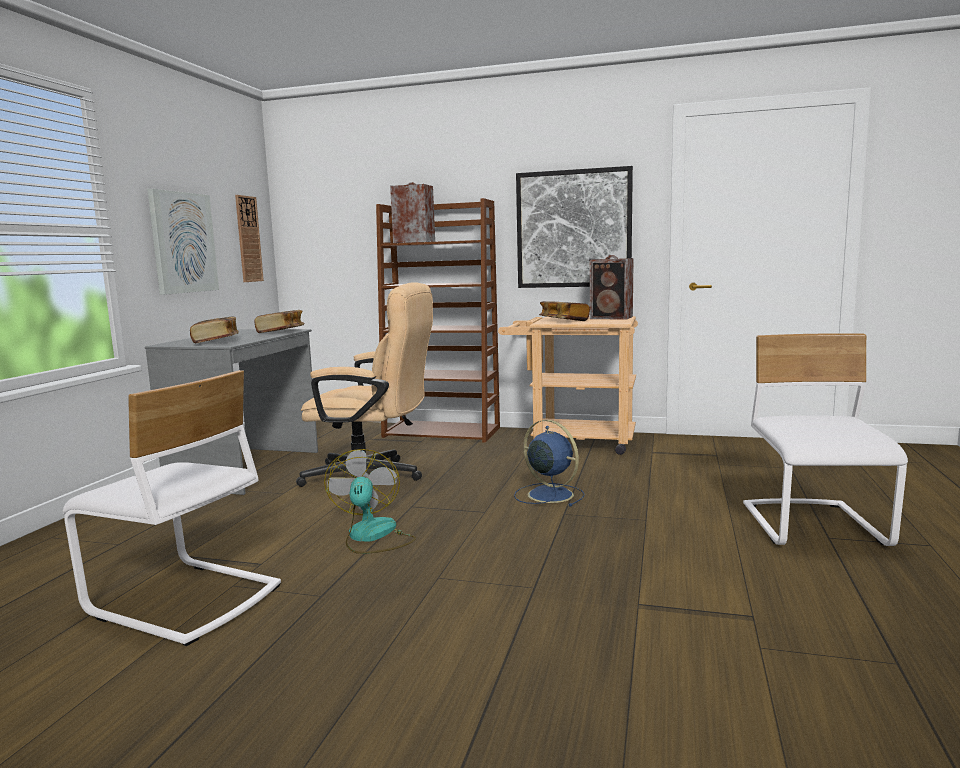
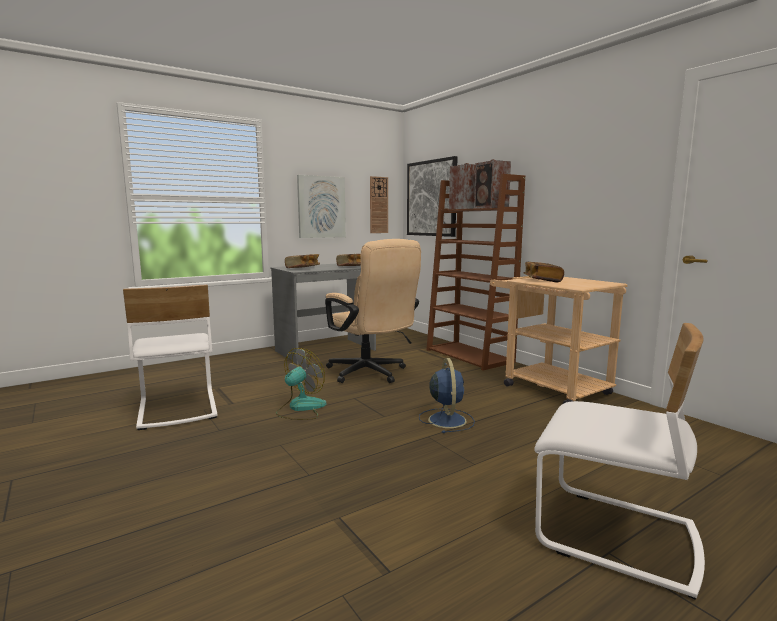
camera: 40 degrees right, 0 degrees up
(573, 229) = (583, 199): picture -> picture (431, 198)
(612, 318) = (596, 282): speaker -> speaker (491, 208)
(814, 527) = (615, 536): white chair -> white chair turned 75 degrees clockwise

